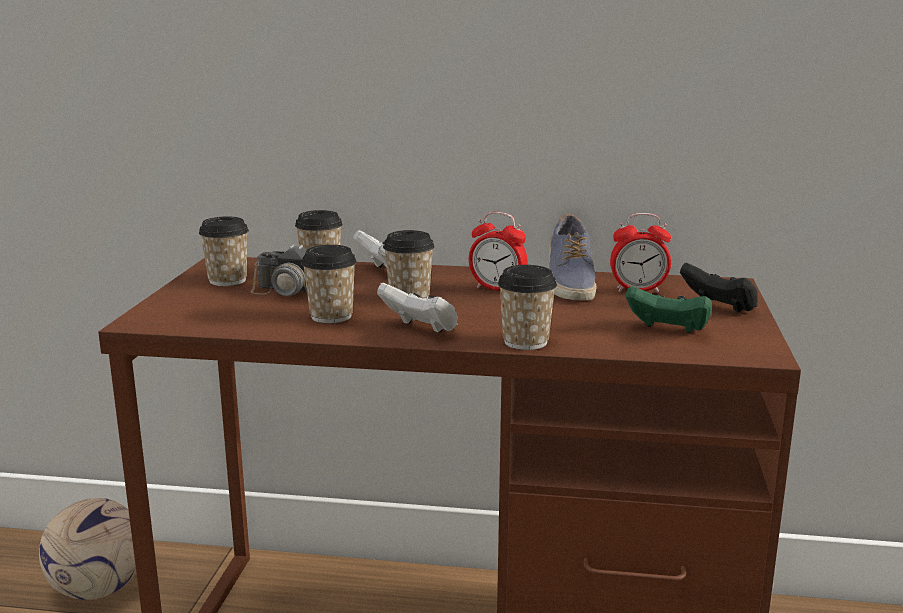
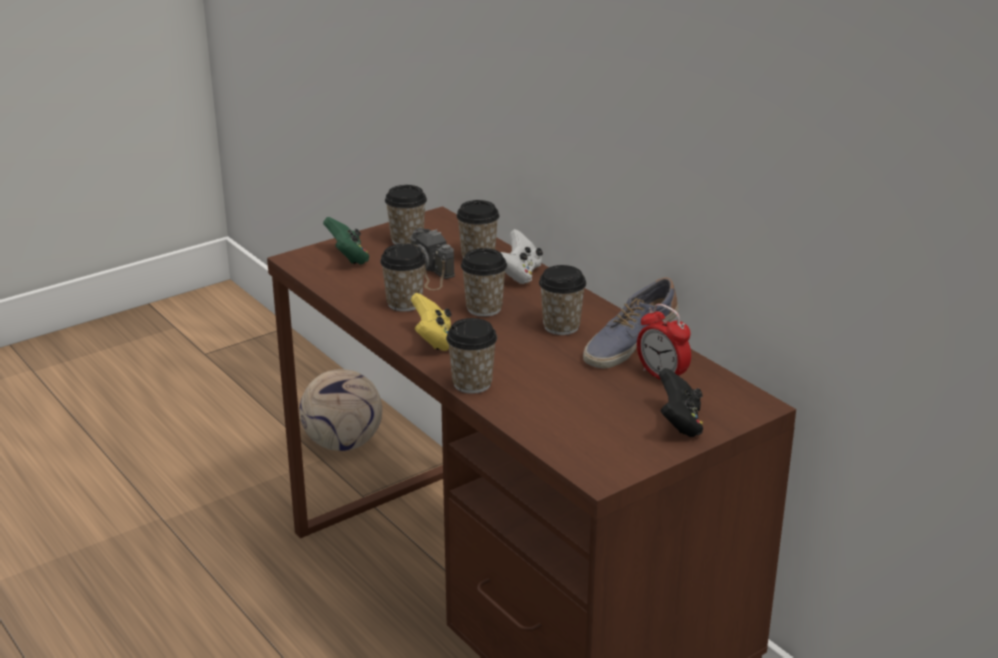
camera: 45 degrees right, 10 degrees up
(421, 329) = (433, 341): white game controller -> yellow game controller
(497, 289) = (561, 326): alarm clock -> cup
(668, 330) = (588, 422): green game controller -> green game controller (348, 258)

